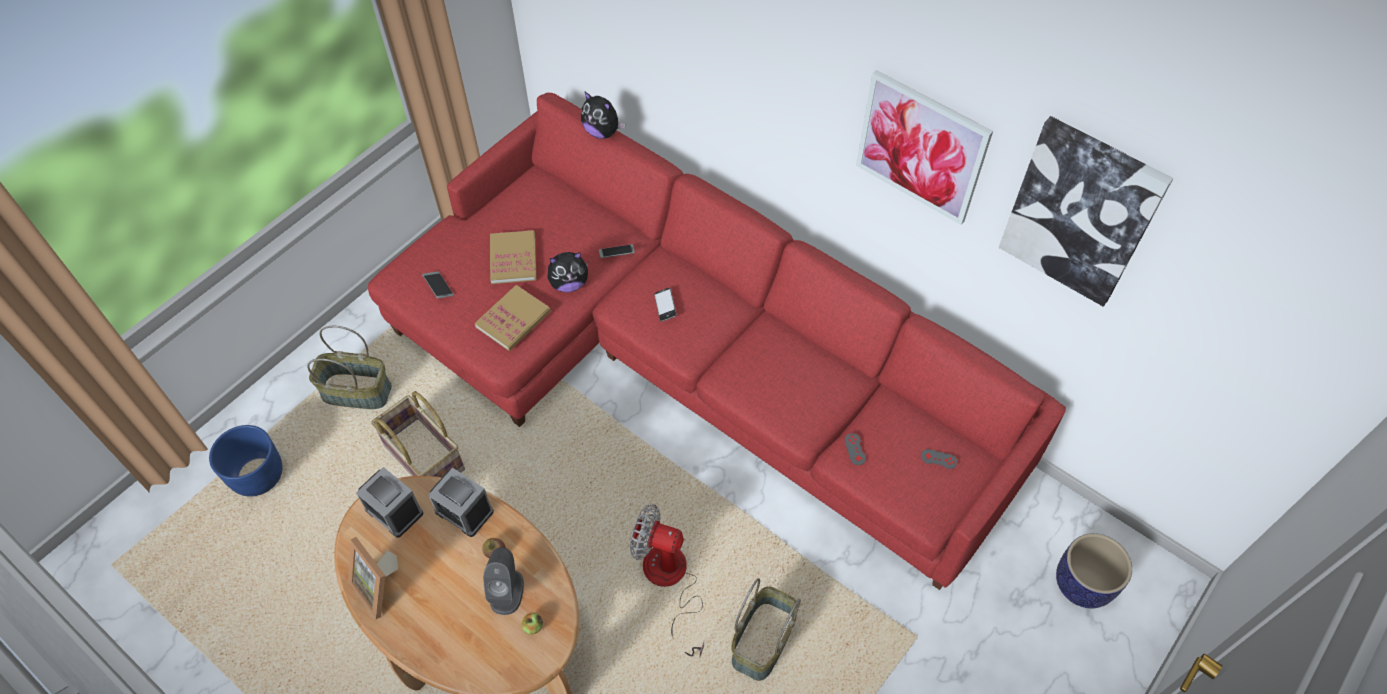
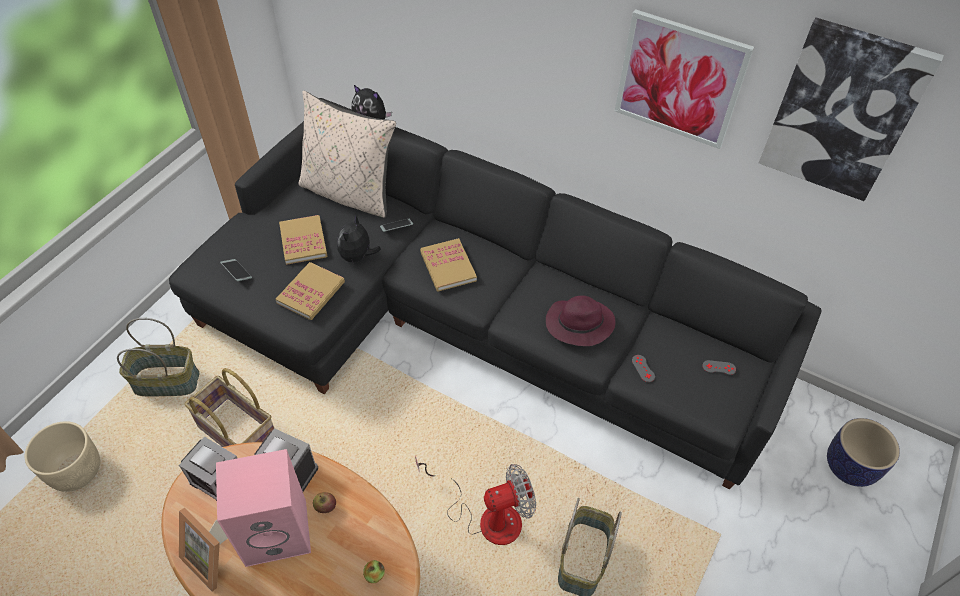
camera: 10 degrees left, 5 degrees down
(258, 475) = (76, 470): blue planter -> beige planter
(446, 569) = (278, 530): none -> pink speaker
(506, 591) = (342, 543): grey speaker -> none
(569, 283) = (357, 257): plush toy -> plush toy turned 135 degrees clockwise
(571, 206) = (349, 193): none -> beige pillow
(665, 306) = (448, 266): phone -> book
(670, 582) = (486, 516): fan -> fan turned 150 degrees clockwise
(686, 361) = (466, 320): red sofa -> black sofa
(794, 391) = (578, 324): none -> purple hat

